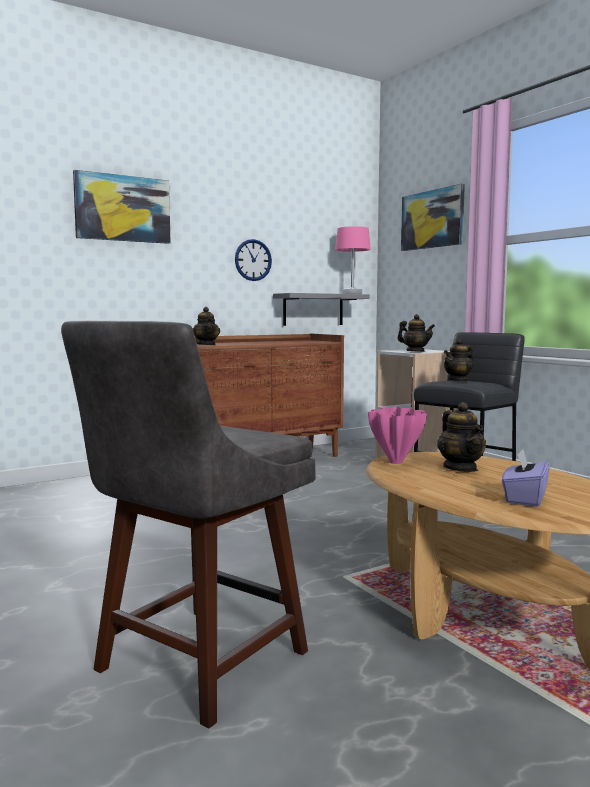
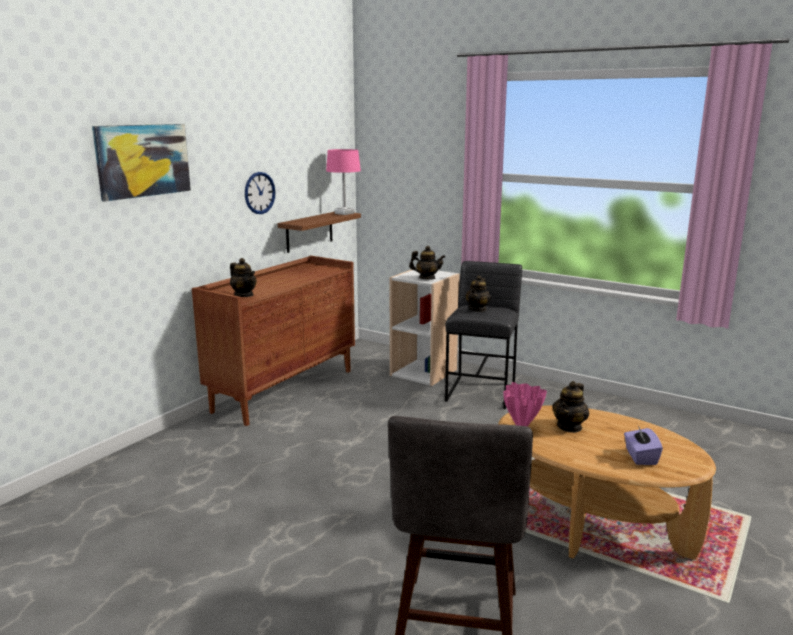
camera: 25 degrees left, 10 degrees up
(313, 309) = (309, 231): grey shelf -> brown shelf
(432, 219) = (419, 145): picture -> none
(460, 468) = (569, 427): teapot -> teapot turned 75 degrees clockwise

